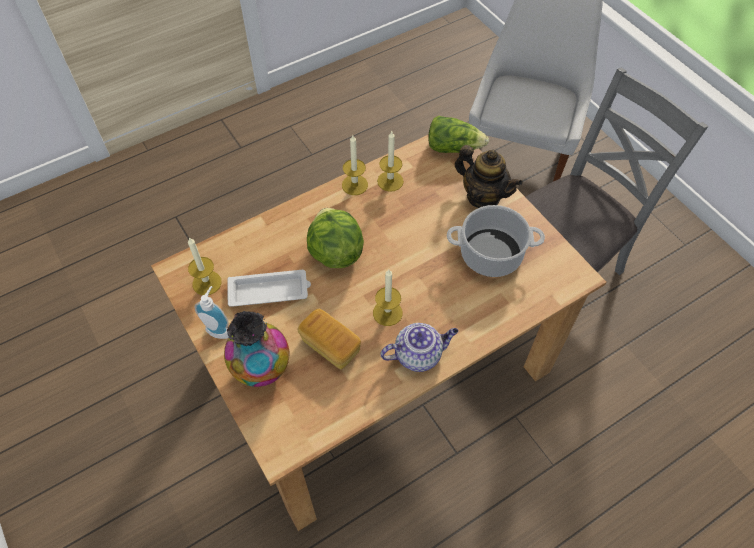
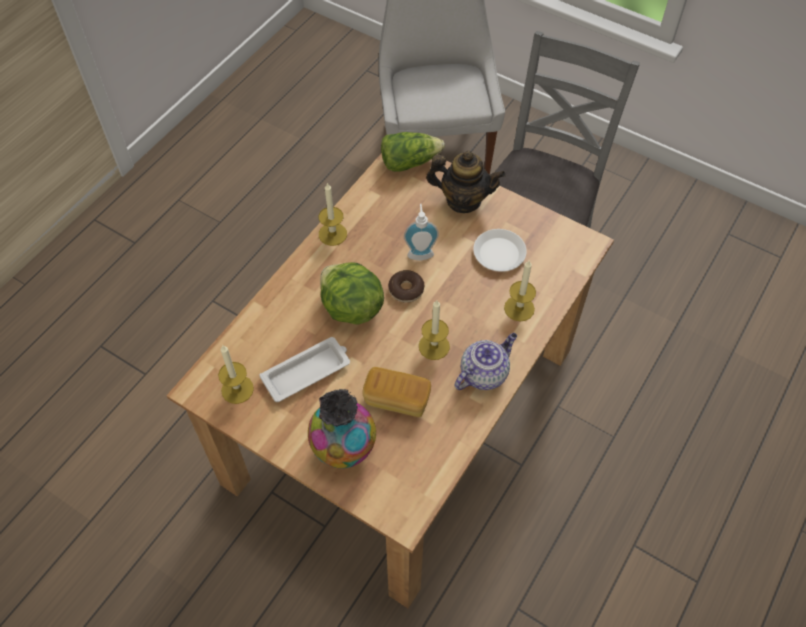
camera: 25 degrees left, 0 degrees up
(219, 329) = (278, 429): soap dispenser -> soap dispenser (420, 252)
(390, 181) = (366, 217): candle -> candle (519, 308)
(390, 254) = (406, 289): none -> donut
(490, 255) = (499, 254): cooking pot -> white plate

